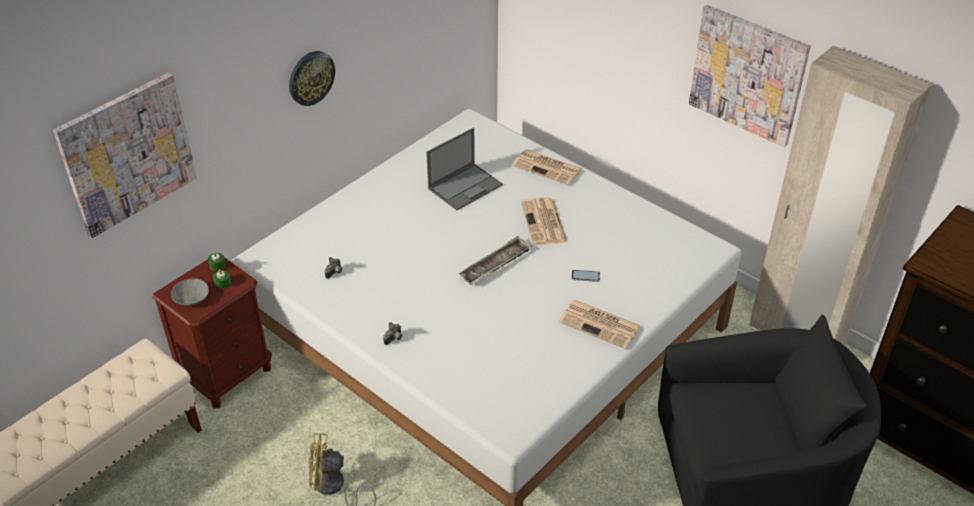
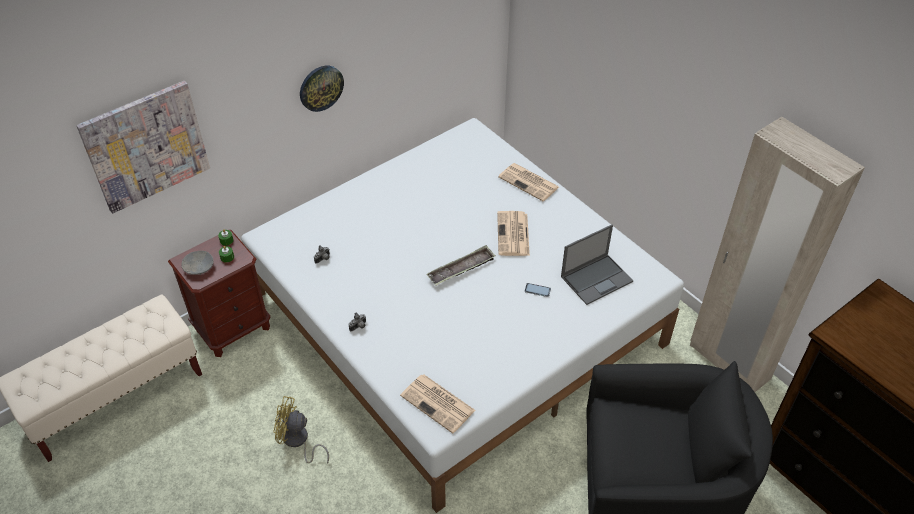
camera: 10 degrees right, 5 degrees up
(465, 186) = (453, 192): laptop -> laptop (597, 278)
(600, 324) = (539, 337): newspaper -> newspaper (439, 403)
(747, 75) = (708, 128): picture -> none

